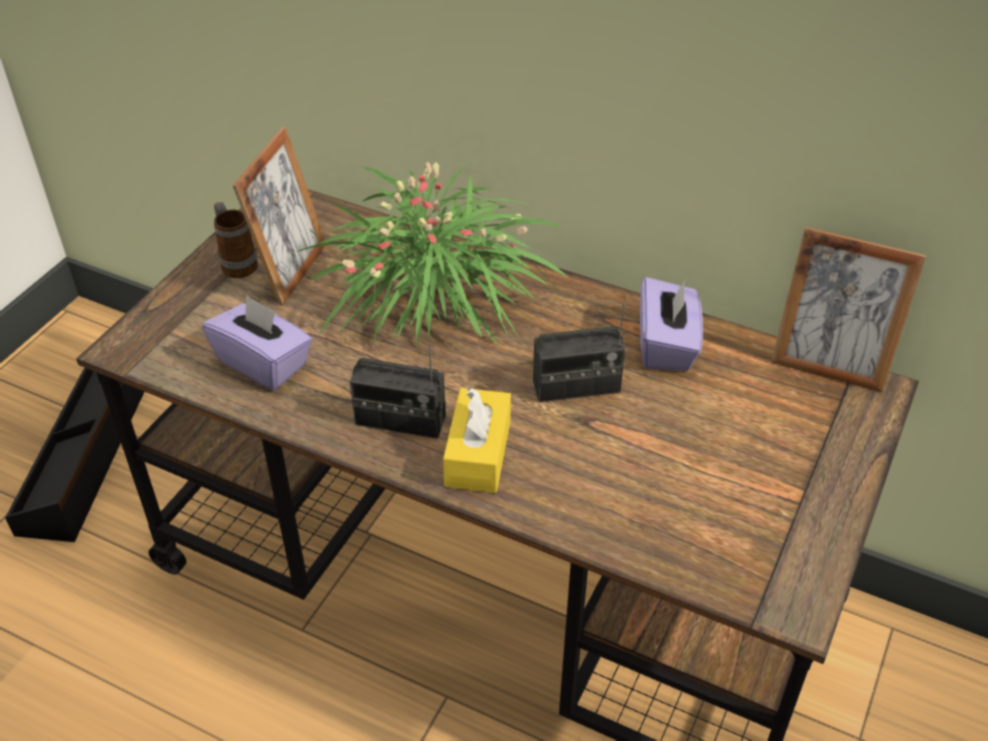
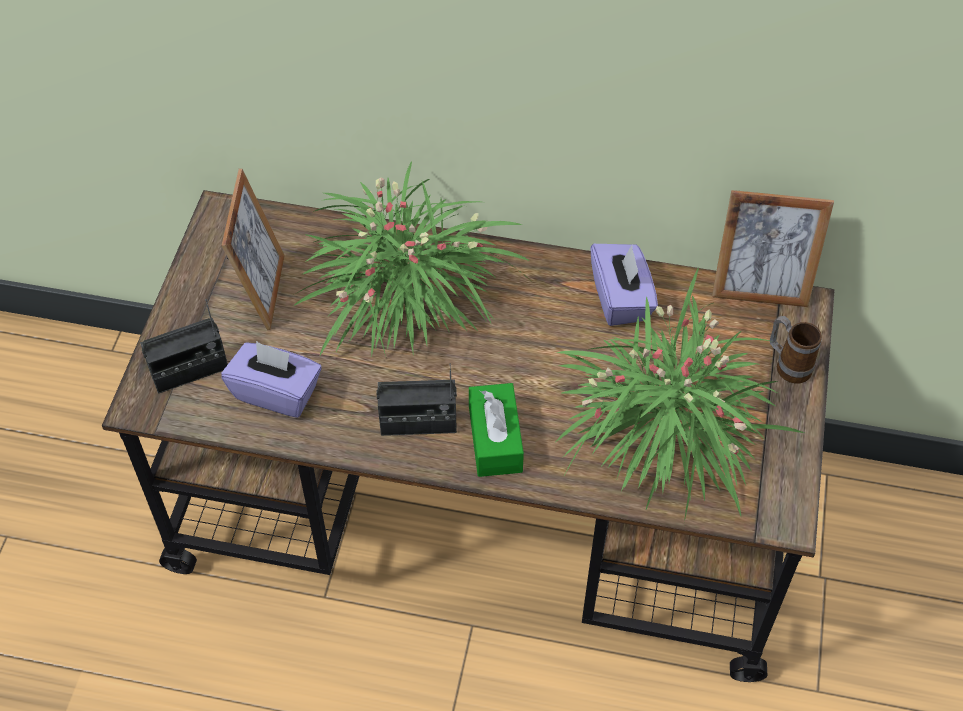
camera: 15 degrees left, 10 degrees up
(89, 452) = (53, 472): black storage box -> none
(237, 263) = (208, 293): mug -> mug (787, 365)
(478, 453) = (495, 439): yellow tissue box -> green tissue box
(576, 387) = (557, 356): radio -> radio (189, 371)
(674, 485) = (664, 432): none -> potted plant

